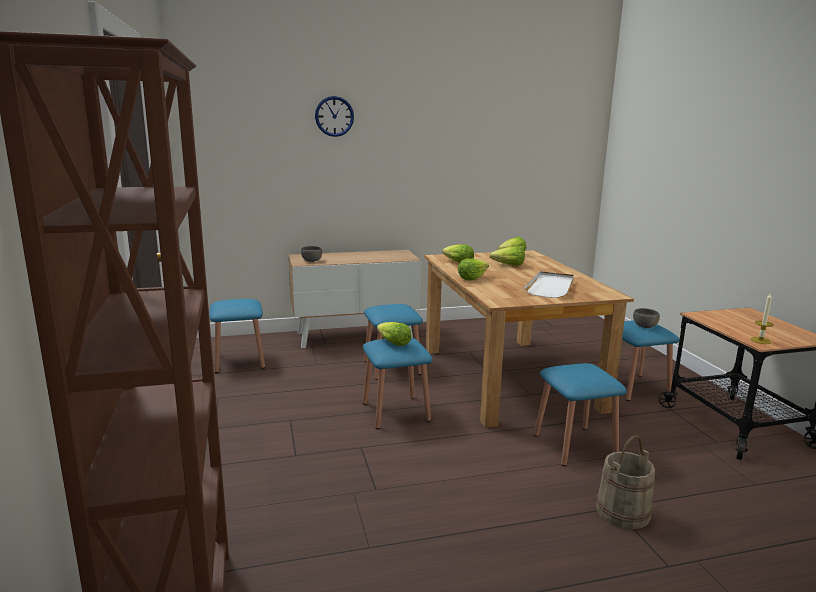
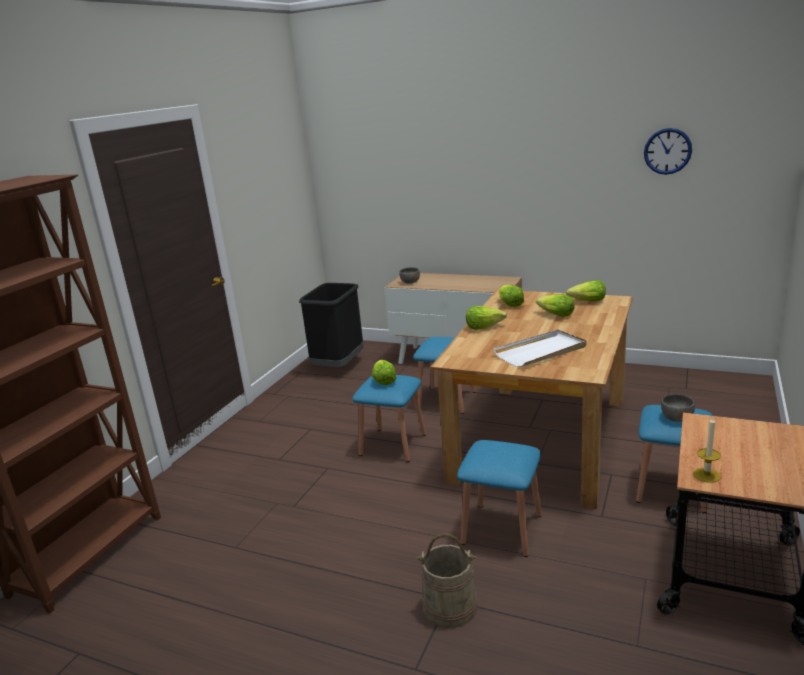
camera: 40 degrees right, 5 degrees up
(239, 361) = (339, 366): blue stool -> black trash can
(334, 116) = (440, 137): wall clock -> wall clock (667, 151)

